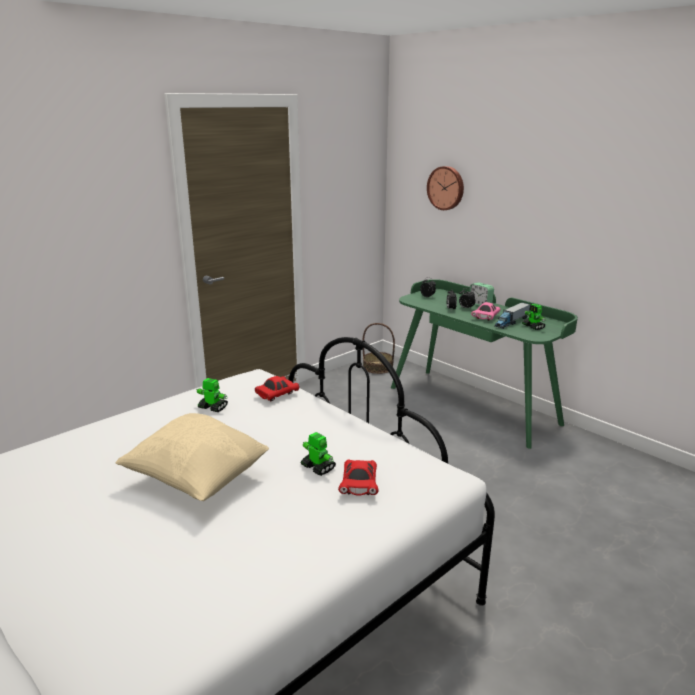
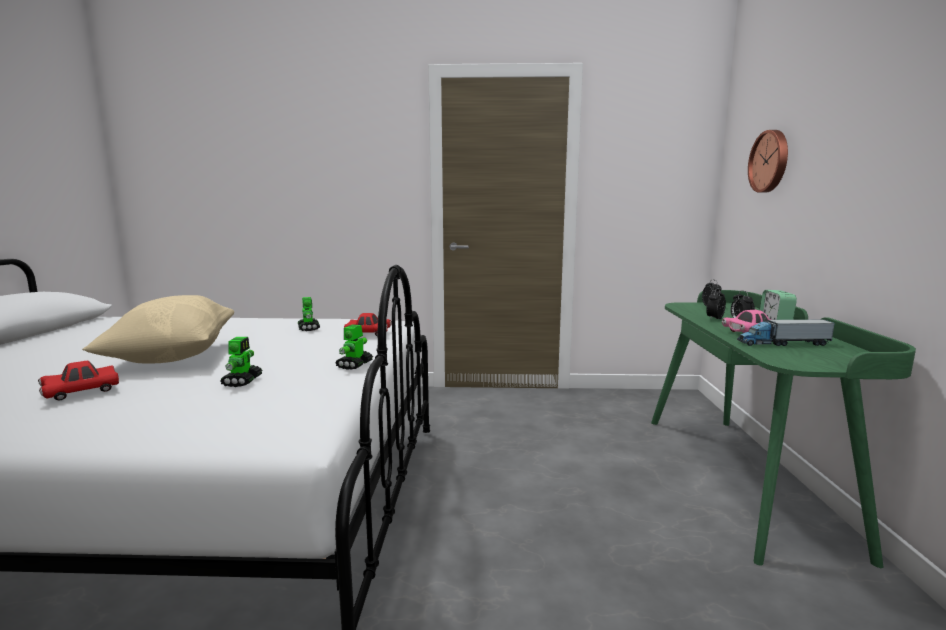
camera: 45 degrees right, 10 degrees down
(359, 485) = (222, 405): red toy car -> red toy car (82, 392)
(378, 367) = (667, 401): basket -> none
(533, 327) = (812, 354): toy robot -> toy robot (354, 365)

